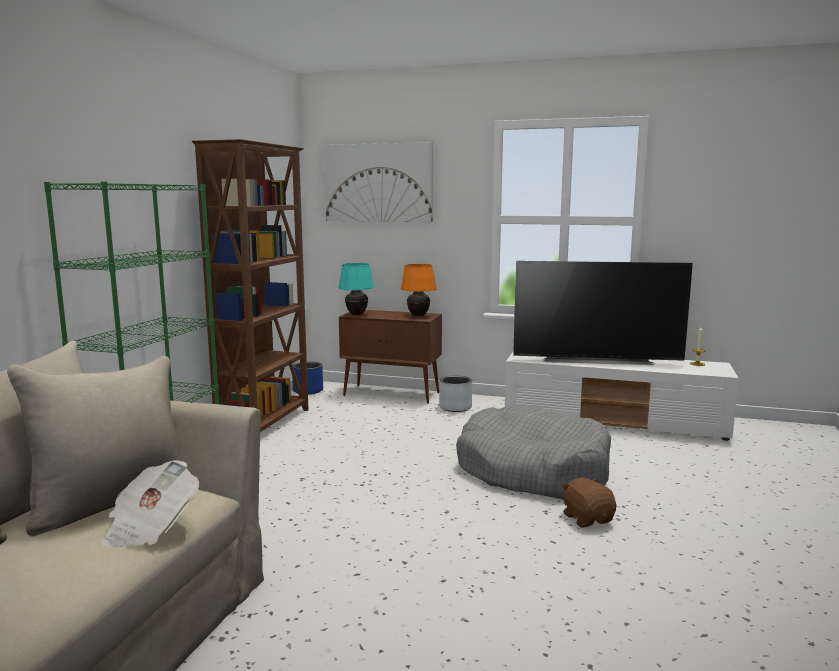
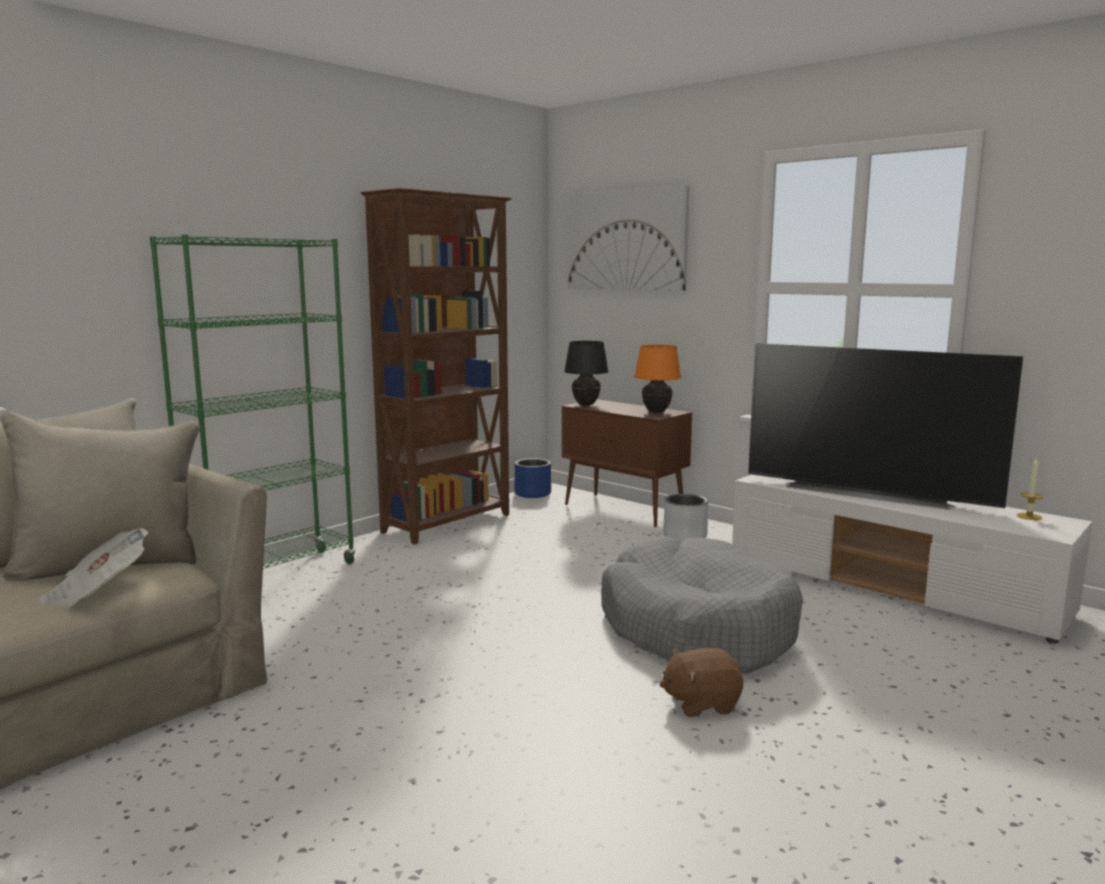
camera: 25 degrees right, 0 degrees up
(357, 314) = (586, 405): turquoise table lamp -> black table lamp
(587, 518) = (701, 703): brown plush toy -> brown plush toy turned 105 degrees counterclockwise

